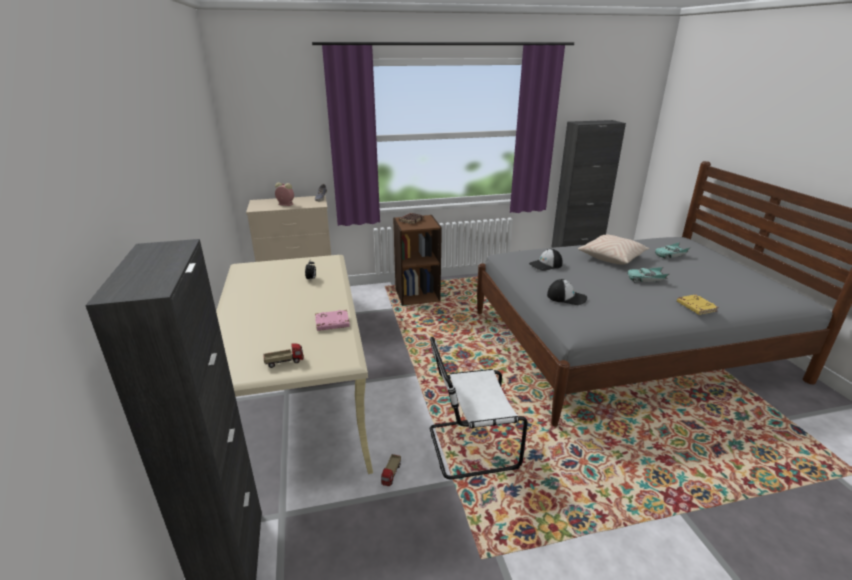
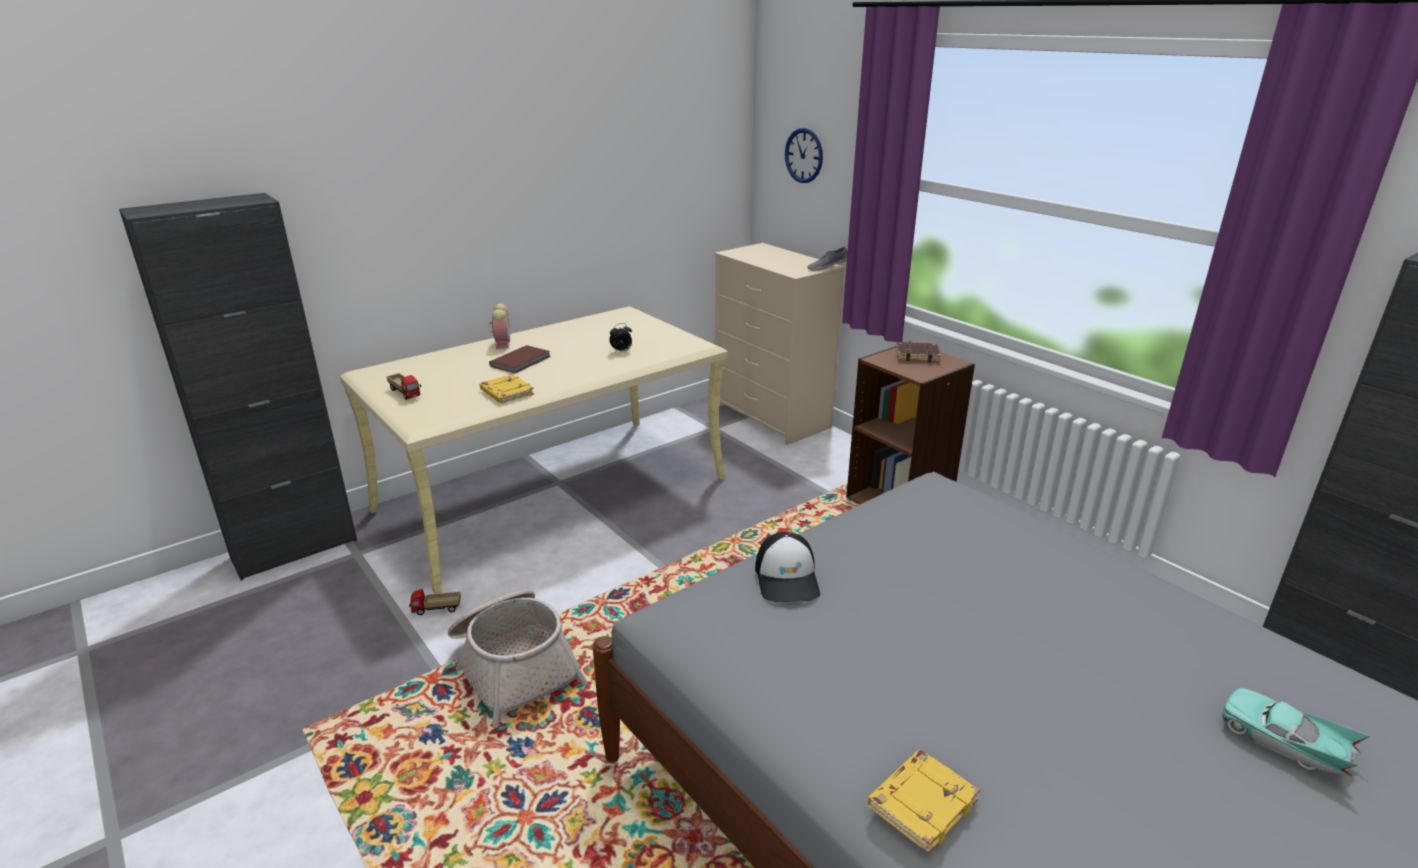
camera: 65 degrees right, 0 degrees up
(275, 137) = (804, 155): none -> wall clock
(283, 311) = (522, 361): none -> brown book
(285, 204) = (769, 259): alarm clock -> alarm clock (502, 343)
(332, 323) = (506, 393): pink book -> yellow book
(469, 447) = (514, 666): white chair -> basket
(545, 265) = (926, 531): cap -> none
(612, 257) = (1097, 621): beige pillow -> none
(646, 279) = (1011, 692): turquoise toy car -> none

